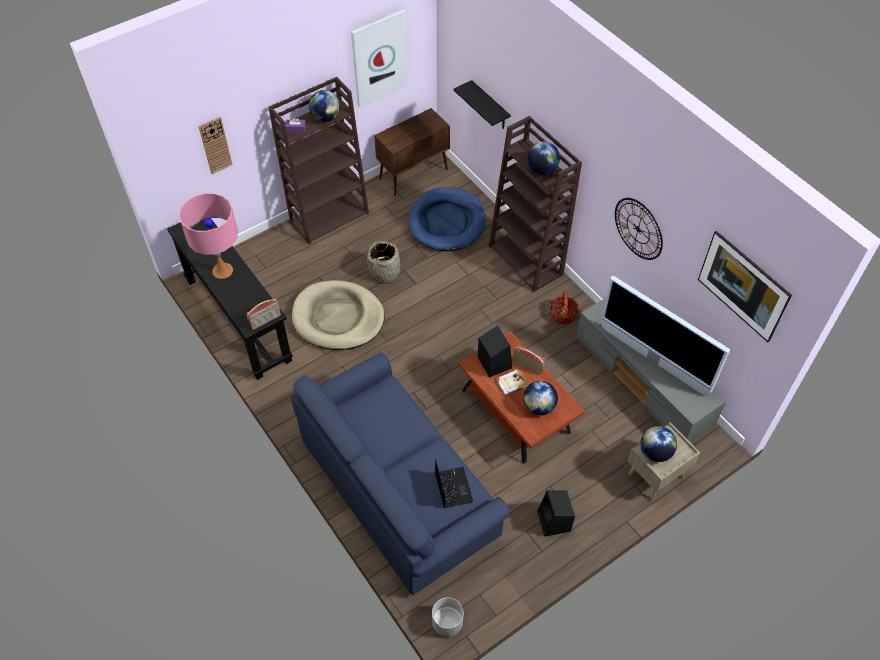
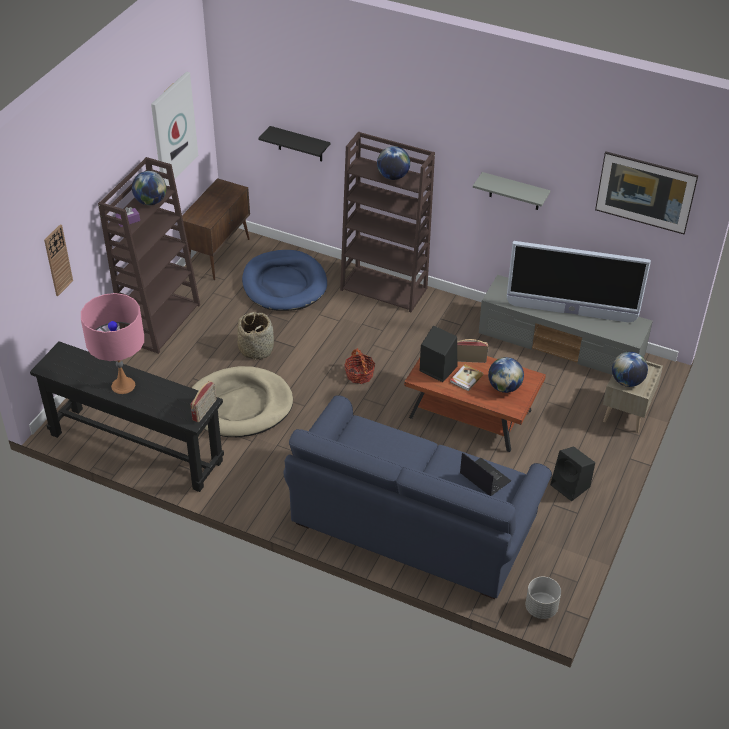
camera: 30 degrees left, 10 degrees down
(563, 315) = (452, 320): basket -> basket (359, 375)
(638, 229) = (514, 192): wall clock -> grey shelf

